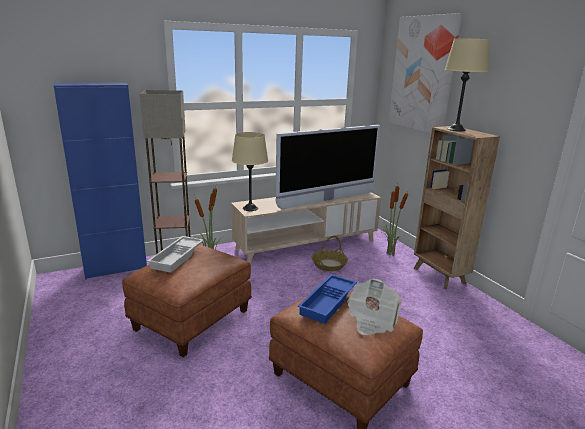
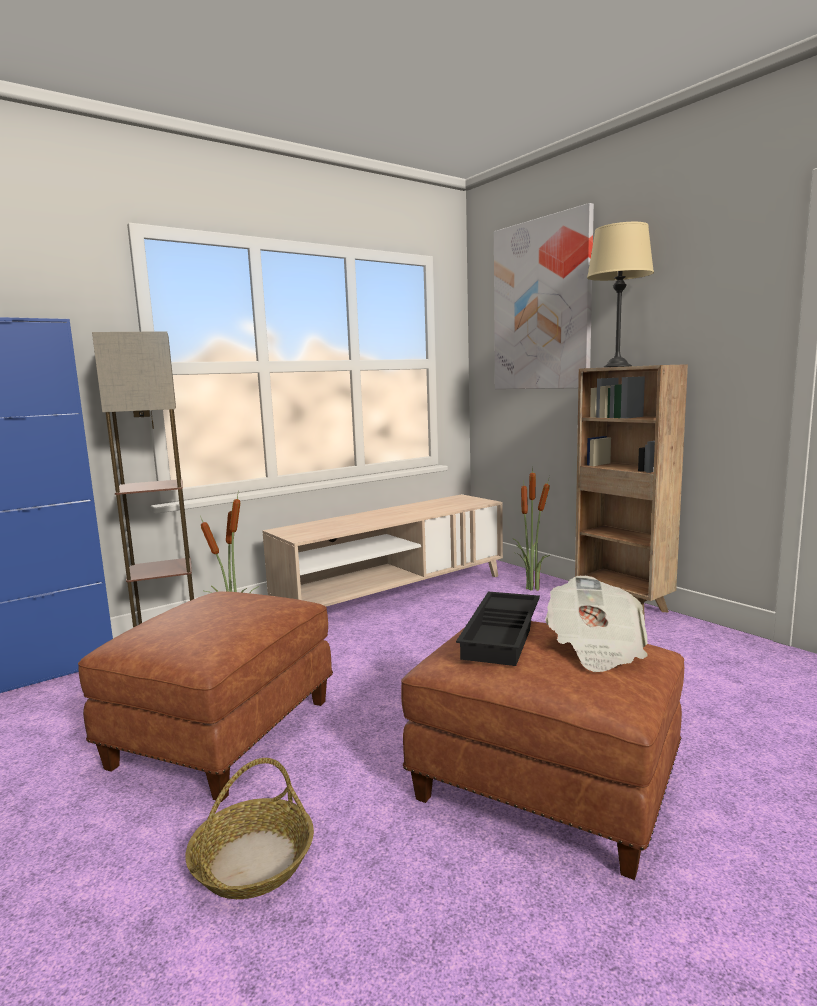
camera: 10 degrees left, 10 degrees down
(178, 257) = (188, 609): white tray -> none
(250, 208) = (299, 533): beige table lamp -> none
(327, 200) = (421, 512): television -> none
(328, 302) = (503, 635): blue tray -> black tray
(329, 264) = (443, 615): basket -> basket (253, 861)

